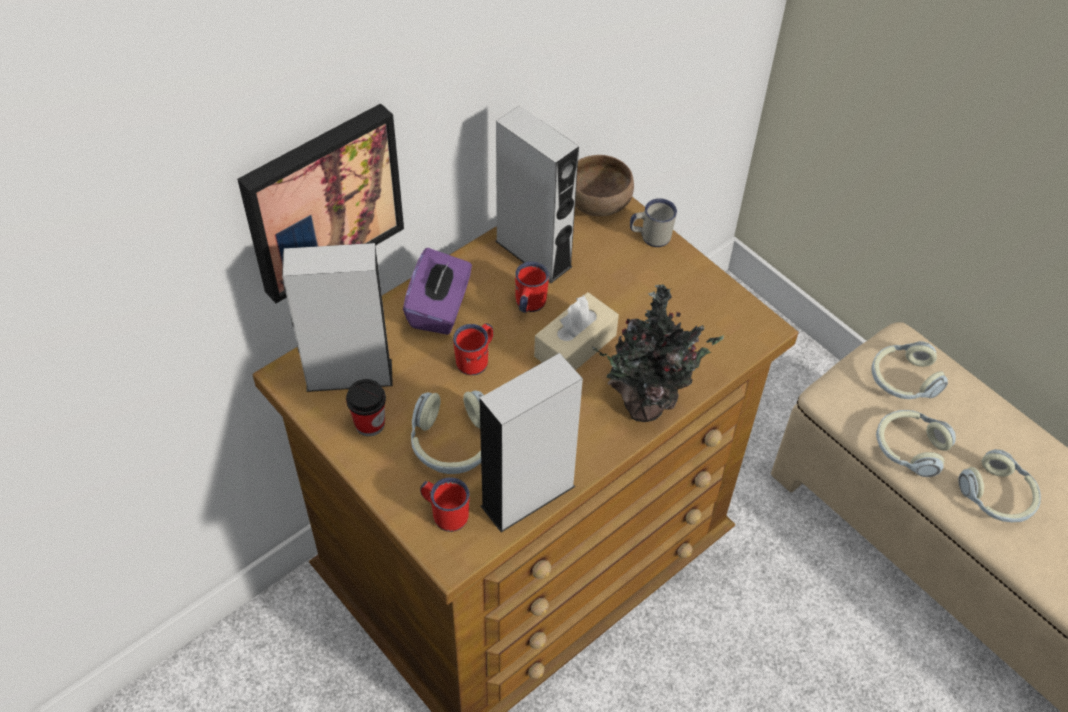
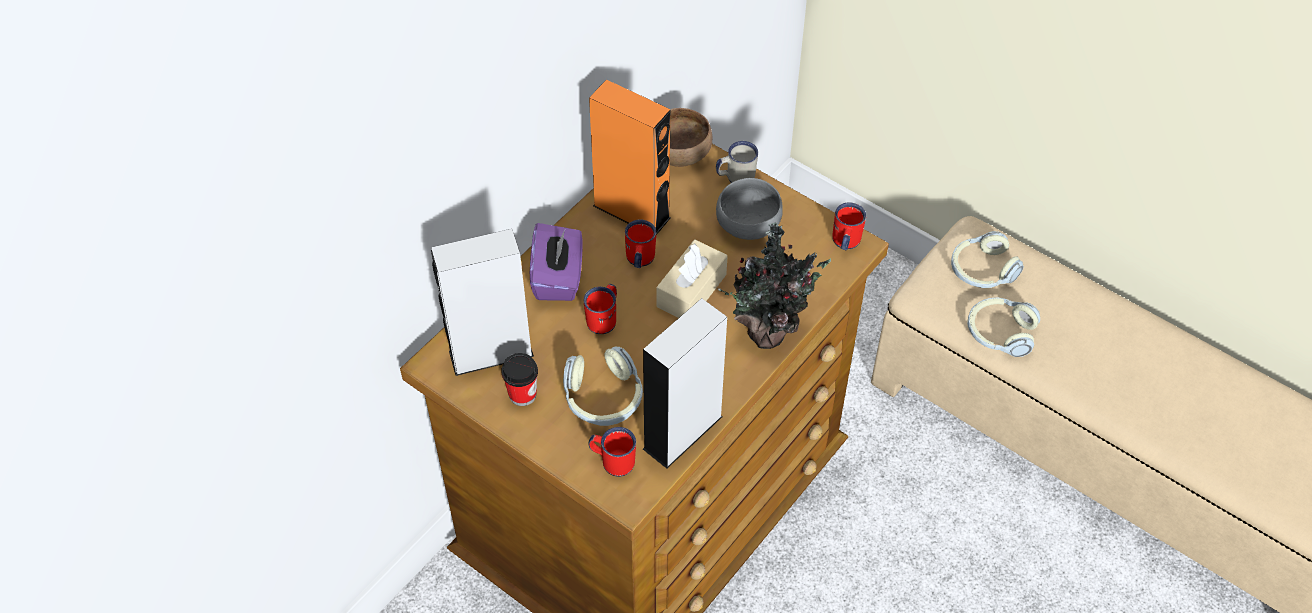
camera: 10 degrees left, 0 degrees up
(321, 200) = (447, 197): picture -> none
(533, 253) = (631, 211): grey speaker -> orange speaker
(652, 289) = (748, 226): none -> grey bowl
(751, 324) = (845, 243): none -> red mug
(997, 497) = (1086, 363): headphones -> none

